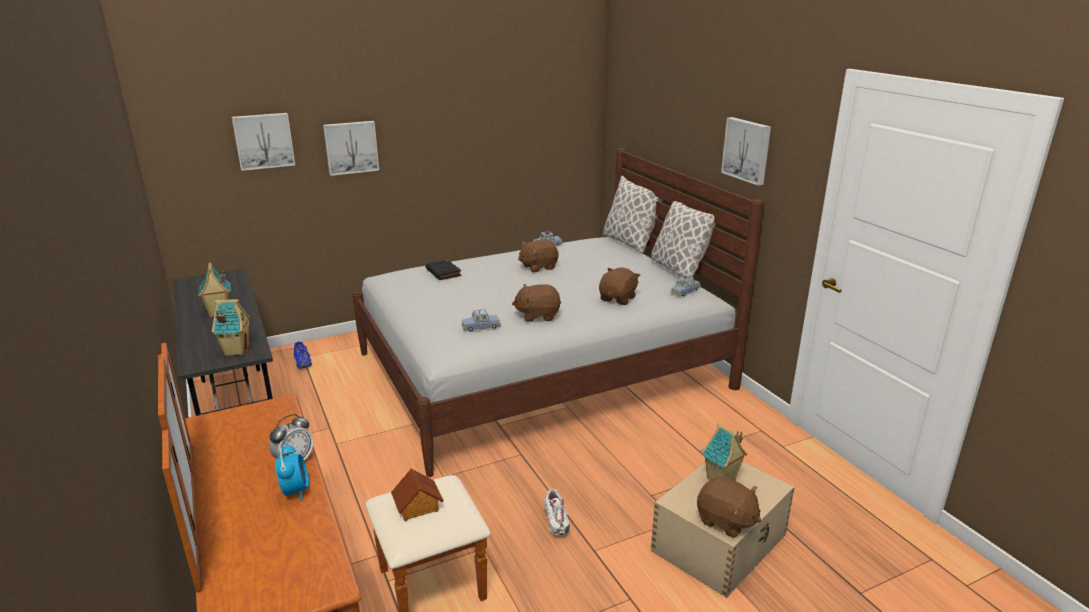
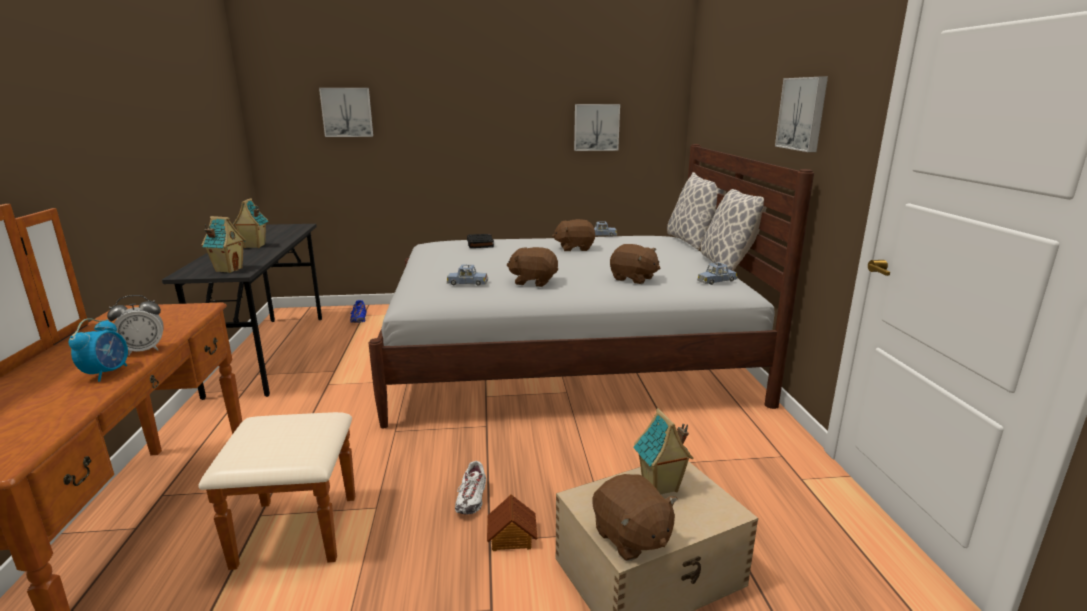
camera: 20 degrees right, 5 degrees down
(351, 147) = (425, 125): picture -> picture (596, 127)
(417, 506) = (274, 432): toy house -> toy house (511, 537)
(618, 299) = (633, 279): brown plush toy -> brown plush toy turned 75 degrees clockwise

